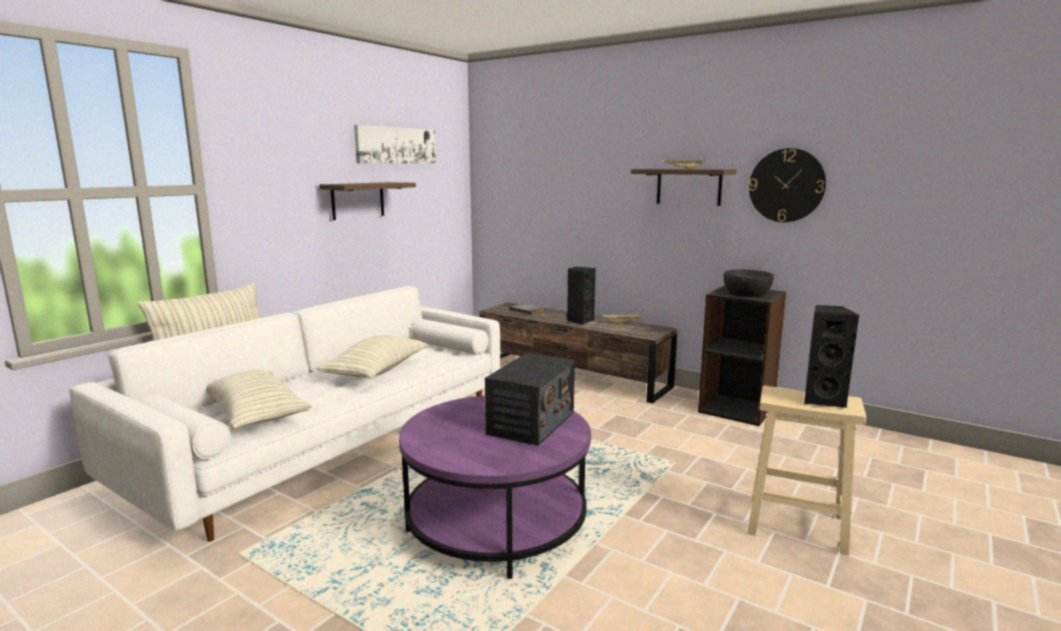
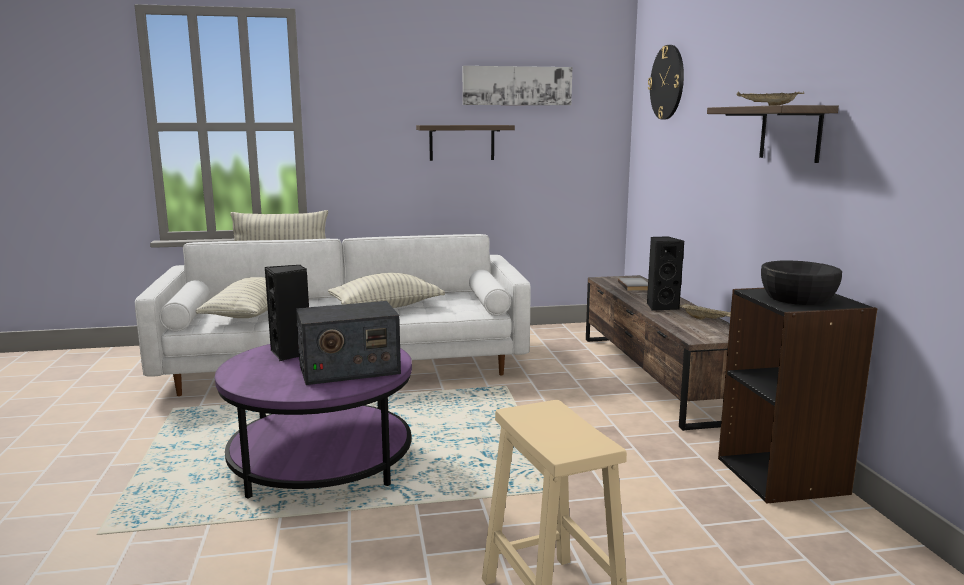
camera: 45 degrees right, 0 degrees up
(786, 185) = (892, 131): wall clock -> wall clock (667, 82)
(822, 400) = (568, 433): black speaker -> black speaker (291, 353)

